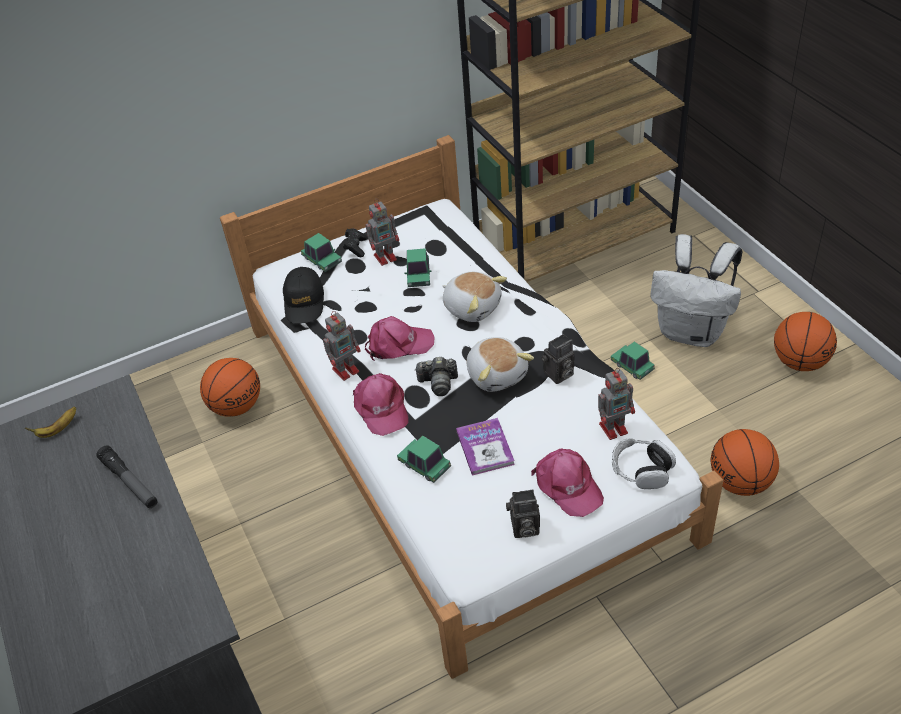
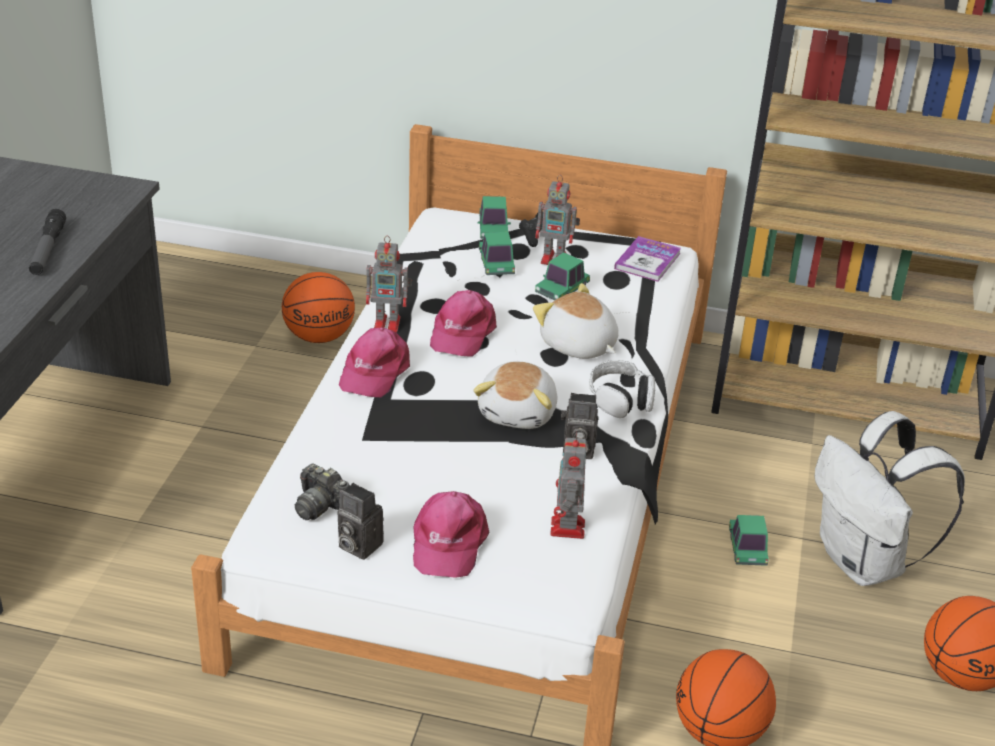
camera: 35 degrees right, 10 degrees down
(58, 429) = (55, 186): banana -> none
(304, 302) = (428, 251): black cap -> none
(398, 344) = (462, 332): pink cap -> pink cap turned 75 degrees clockwise
(424, 465) = (345, 438): toy car -> toy car (496, 264)
(438, 383) = (454, 385): camera -> camera (321, 505)
(472, 307) = (578, 346): plush toy -> plush toy turned 150 degrees clockwise
(485, 448) = (418, 461): book -> book (647, 261)
(614, 427) = (567, 529): toy robot -> toy robot turned 75 degrees clockwise
(641, 470) = (540, 580): headphones -> headphones (621, 399)

